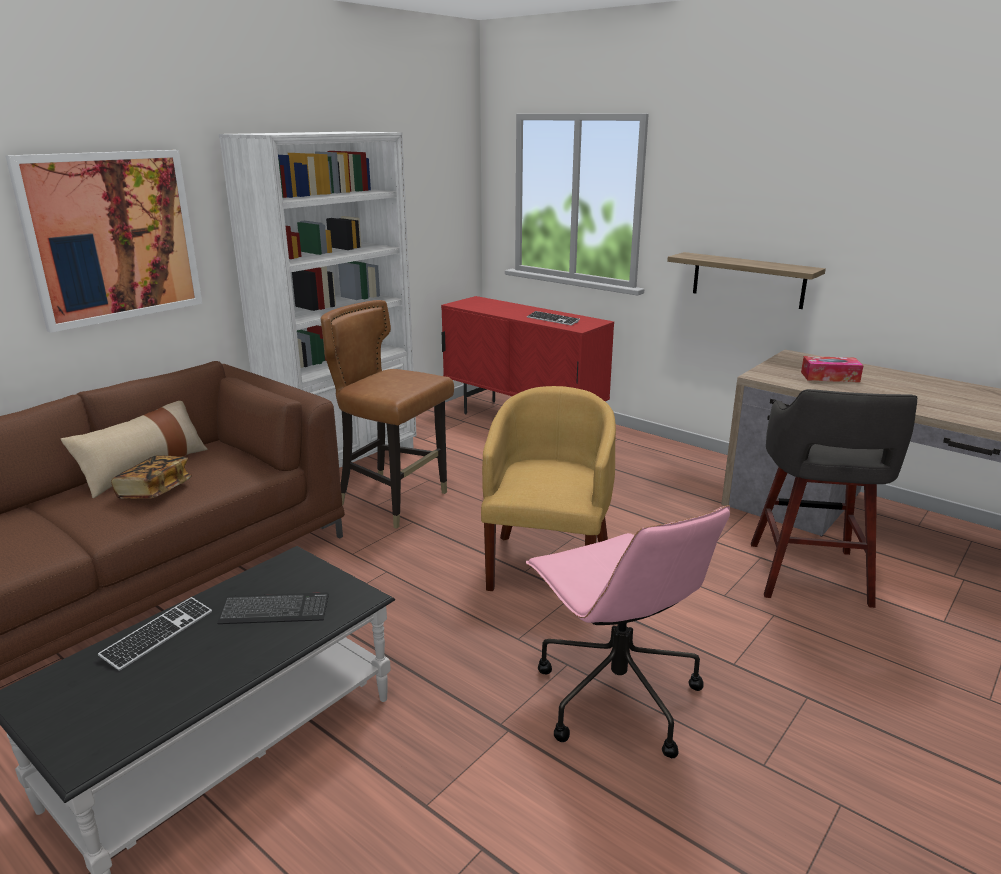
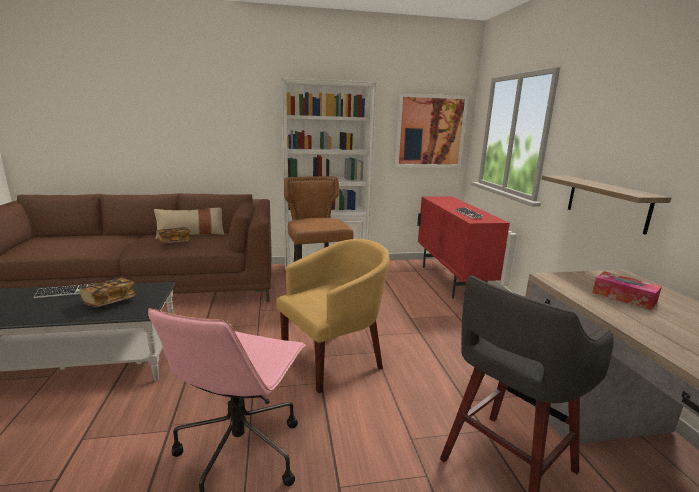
camera: 40 degrees right, 5 degrees down
(113, 237) = (221, 127): picture -> picture (430, 131)
(274, 611) = (110, 302): keyboard -> book

